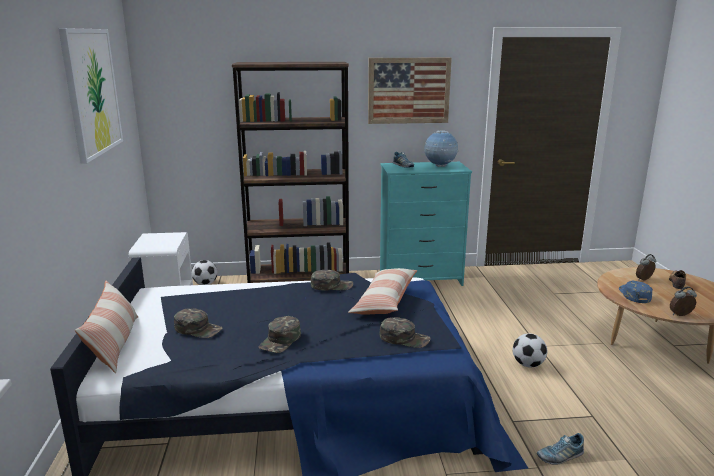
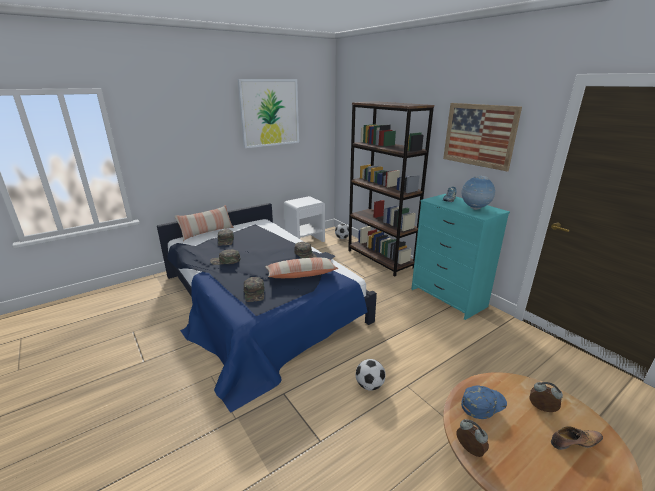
camera: 60 degrees right, 5 degrees up
(560, 456) = (253, 428): shoe -> none

